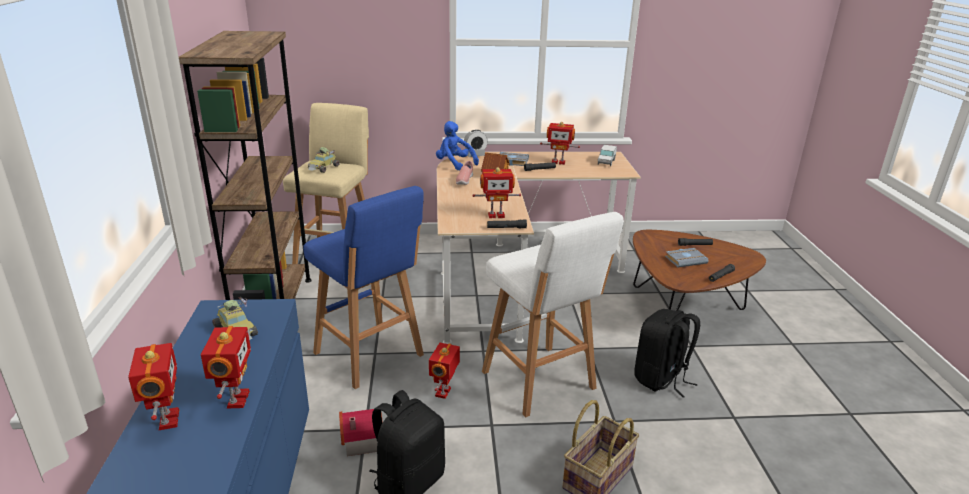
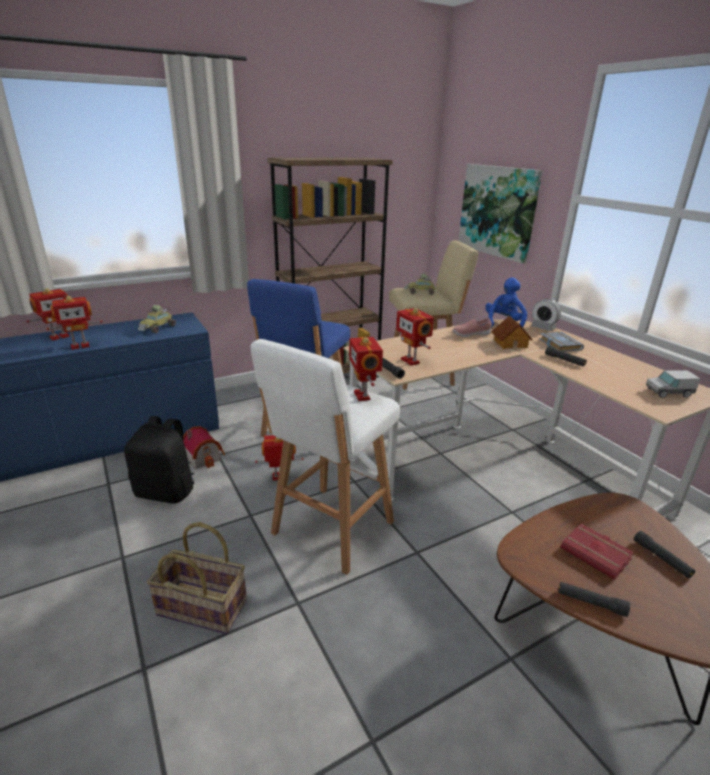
camera: 65 degrees right, 0 degrees up
(362, 63) = (498, 211): none -> picture
(558, 162) = (606, 366): toy robot -> toy robot (363, 395)
(661, 379) = (405, 634): black backpack -> none
(686, 260) = (597, 554): grey book -> red book

